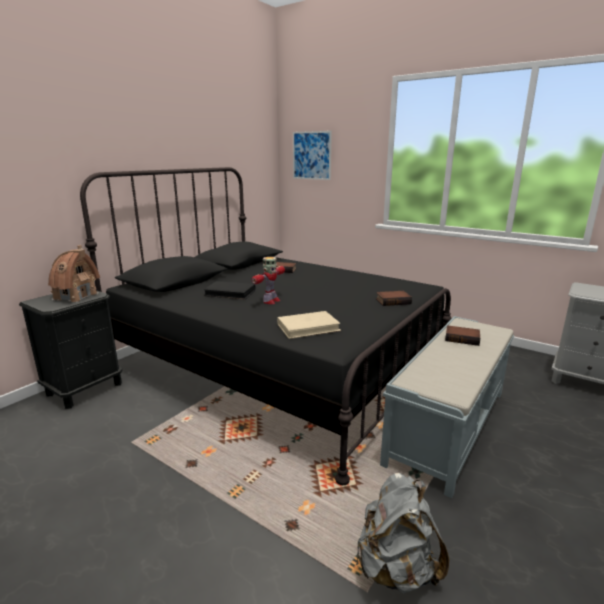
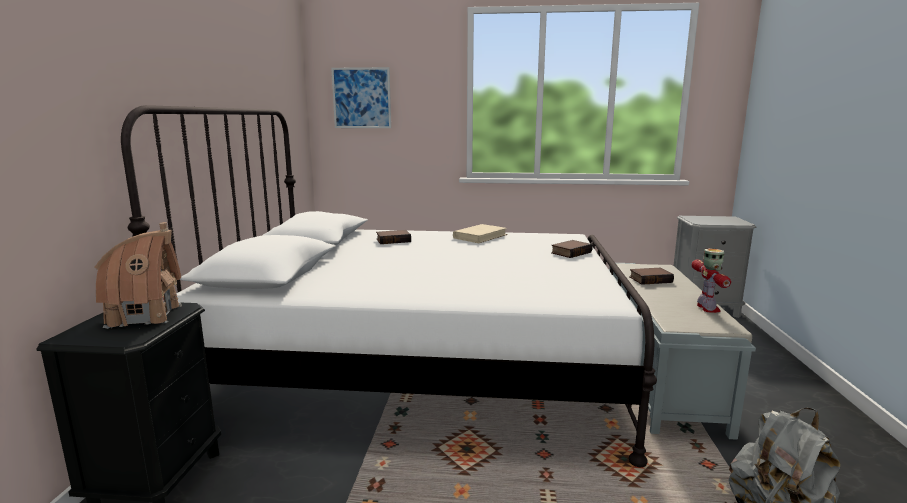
camera: 30 degrees left, 5 degrees down
(230, 293) = (379, 273): black book -> none
(271, 301) = (447, 273): toy robot -> toy robot (707, 308)
(277, 365) = (421, 366): black bed -> white bed
(308, 328) = (543, 290): beige book -> beige book (480, 236)

